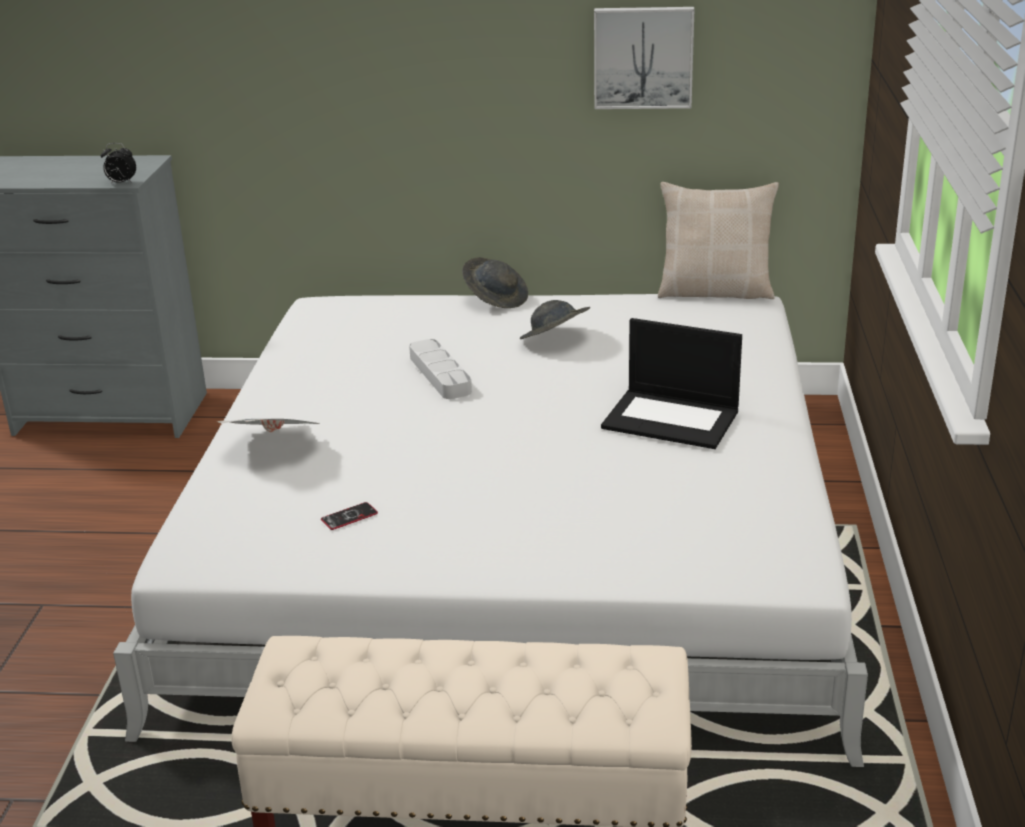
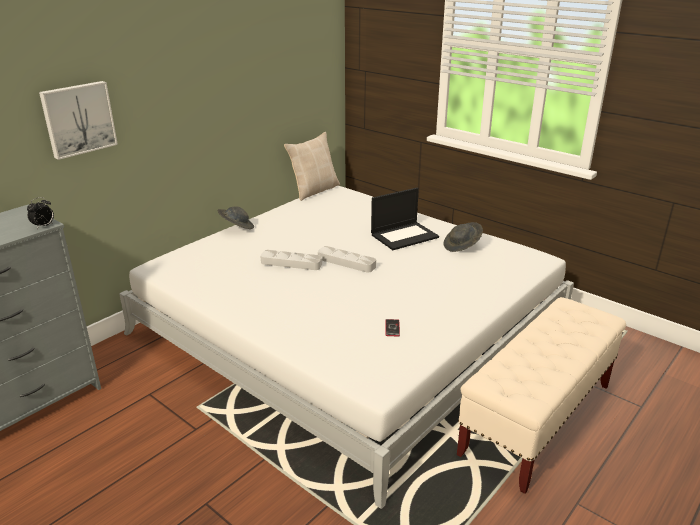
camera: 55 degrees left, 0 degrees up
(275, 446) = (295, 325): newspaper -> none
(500, 409) = (346, 262): none -> grey tray
(554, 340) = (302, 231): grey hat -> grey hat (462, 246)
(643, 57) = (270, 82): picture -> picture (78, 119)

